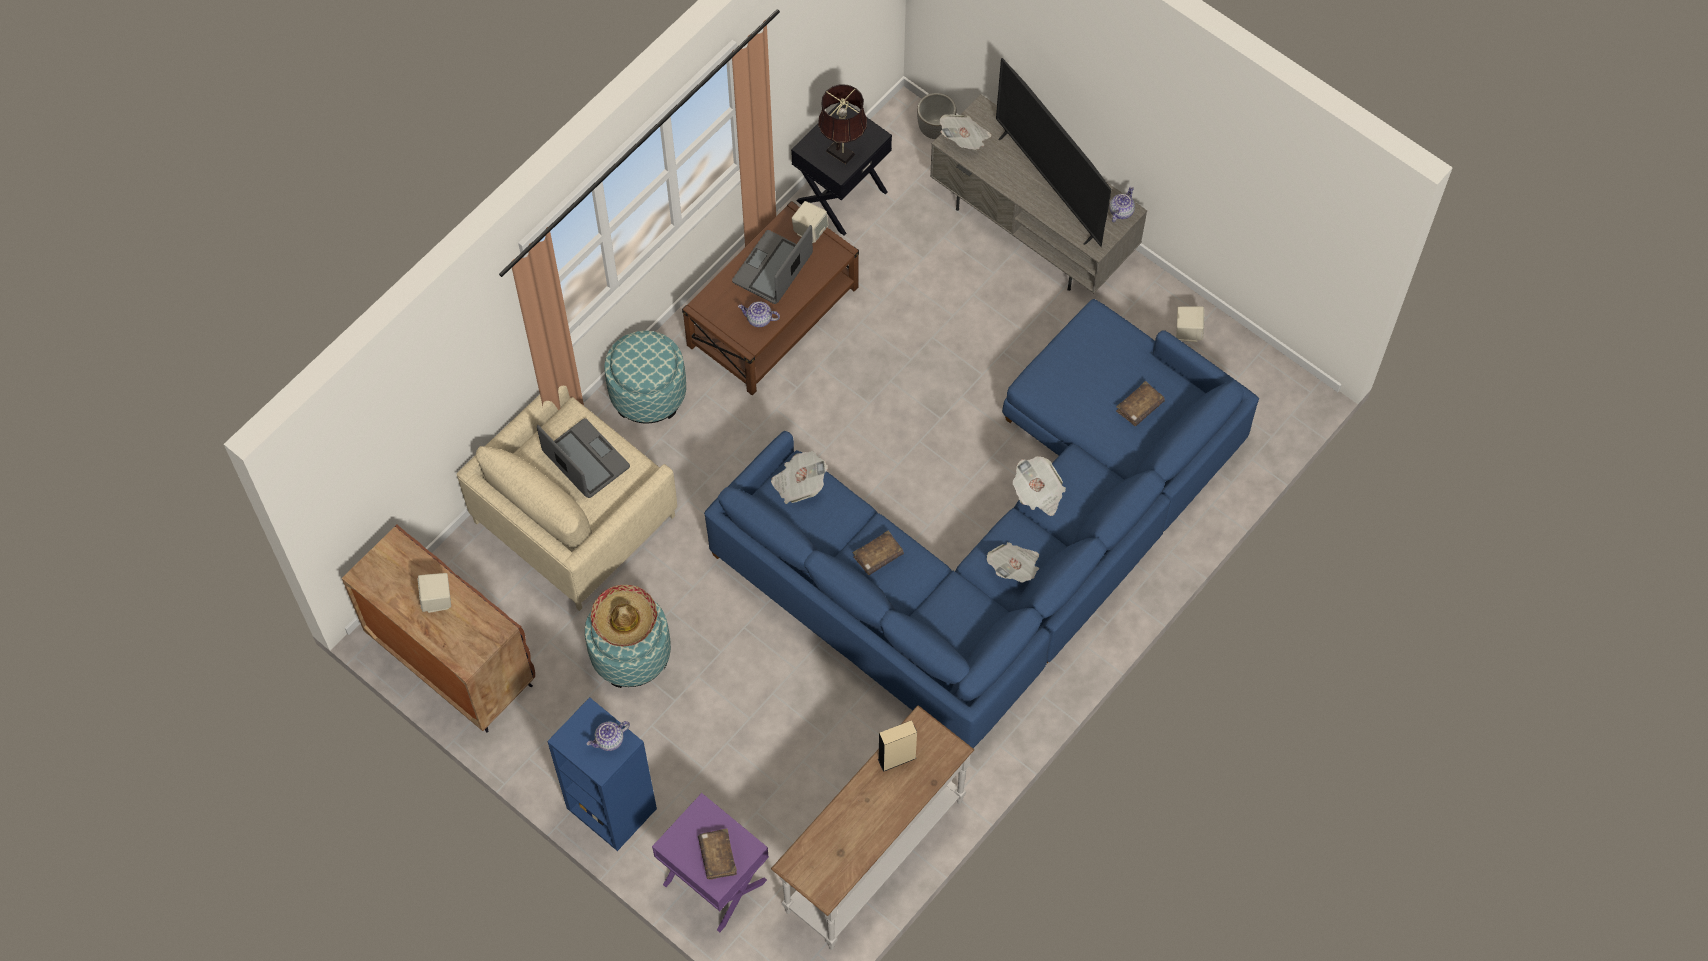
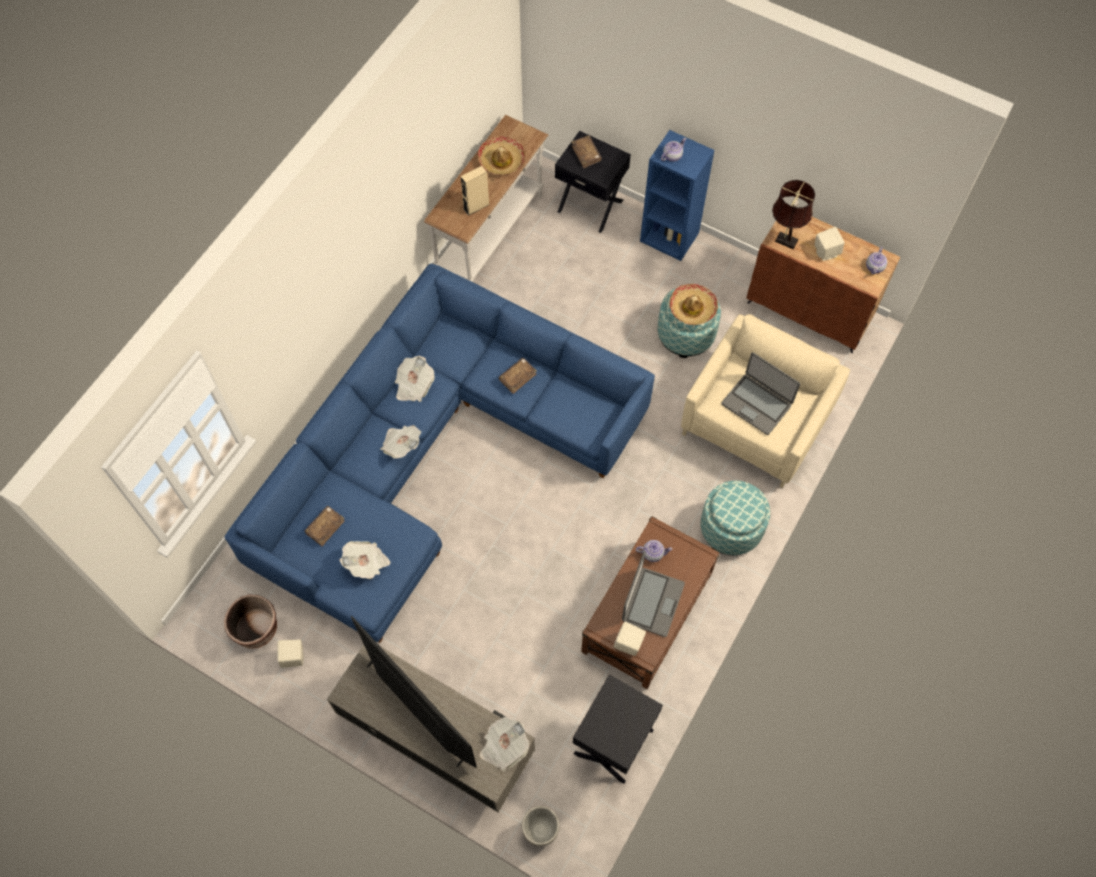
camera: 170 degrees right, 0 degrees up
(714, 883) = (591, 205): purple nightstand -> black nightstand
(799, 483) = (589, 423): newspaper -> newspaper (367, 563)
(842, 154) = (614, 707): brown table lamp -> brown table lamp (784, 240)
(848, 831) = (501, 160): none -> hat
(1121, 211) = (350, 694): teapot -> teapot (875, 267)
(1230, 369) = (256, 629): none -> brown planter

